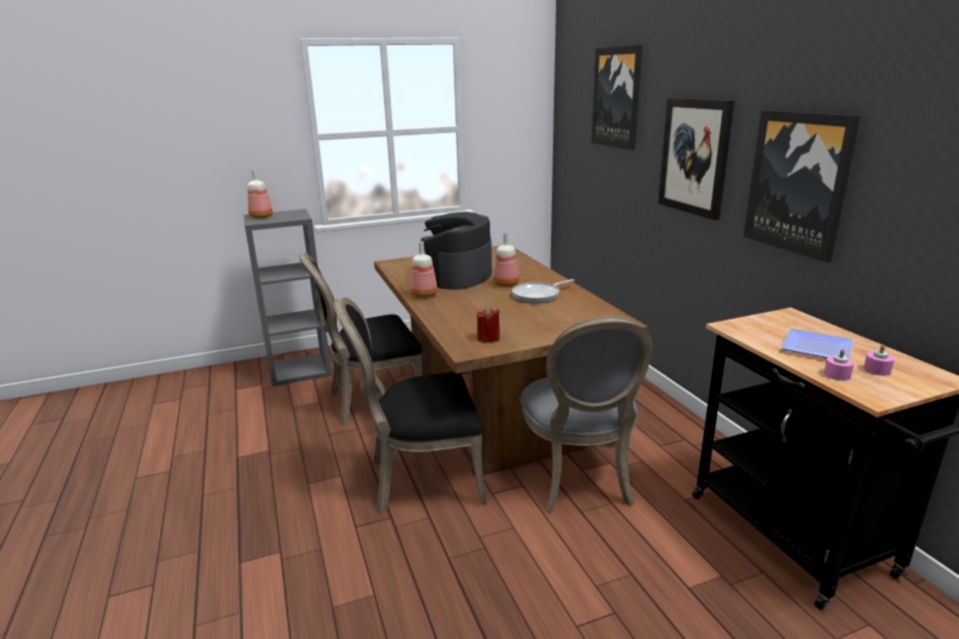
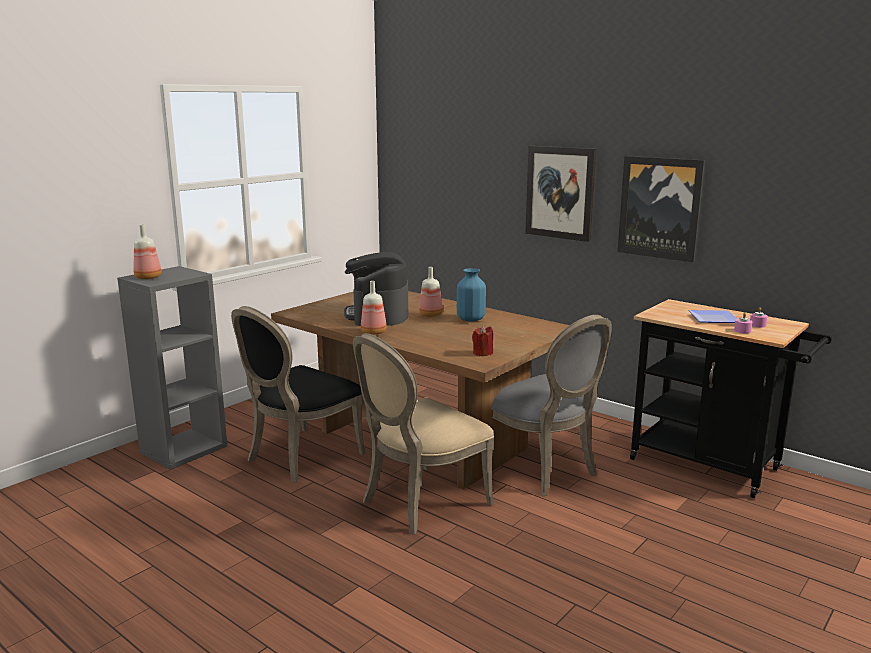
camera: 30 degrees left, 5 degrees down
(421, 479) = (420, 502): black chair -> beige chair
(538, 295) = (471, 319): frying pan -> blue vase
(617, 98) = (466, 144): picture -> none

